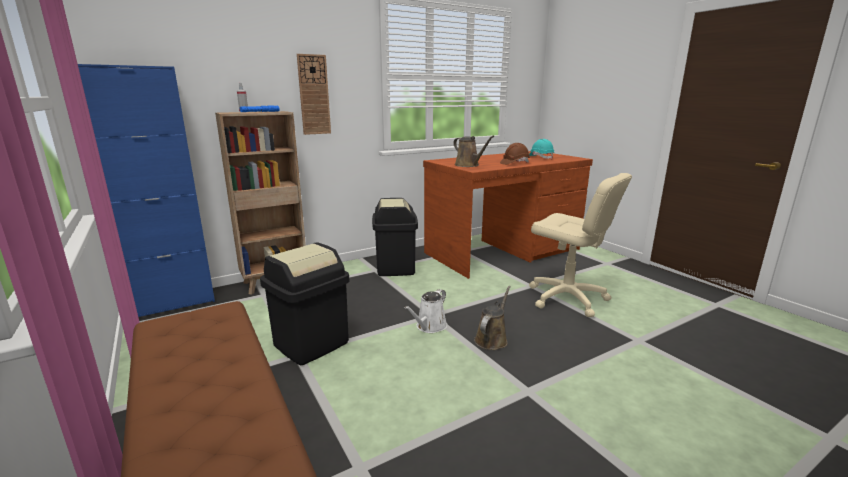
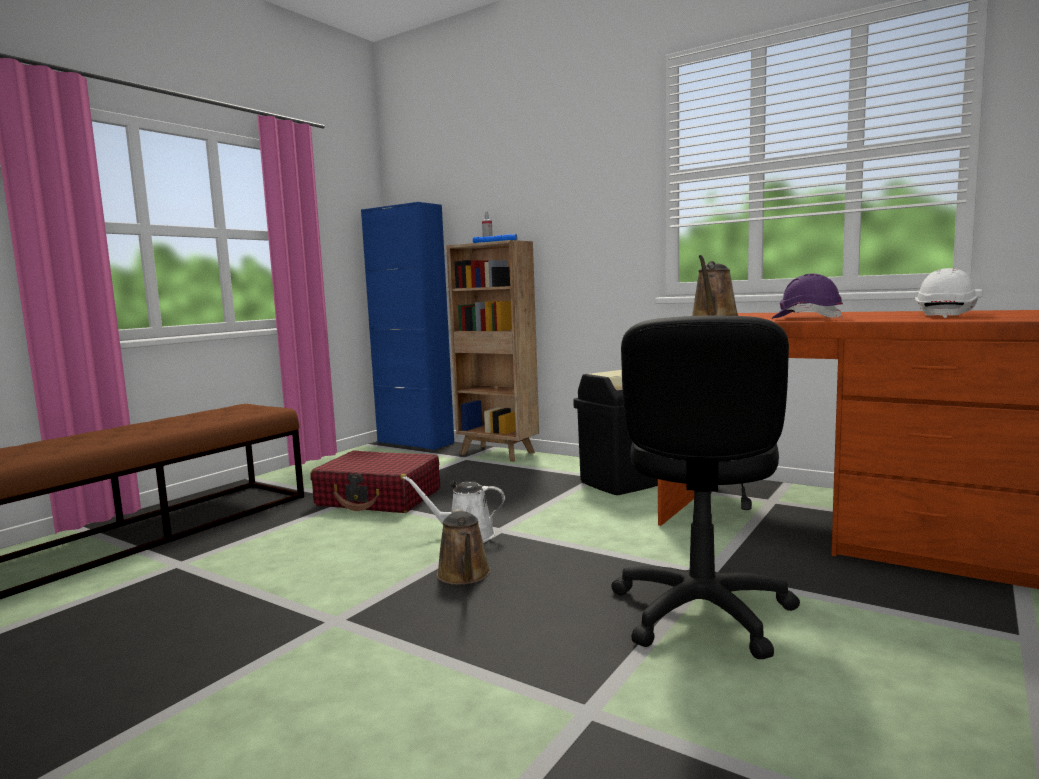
camera: 65 degrees right, 10 degrees down
(311, 343) = (379, 498): black trash can -> red suitcase
(314, 95) = (570, 218): wall clock -> none
(492, 339) = (464, 575): brown watering can -> brown watering can turned 75 degrees clockwise
(514, 163) = (806, 318): brown hard hat -> purple hard hat
(540, 157) = (945, 316): turquoise hard hat -> white hard hat
(567, 298) = (700, 612): beige office chair -> black office chair

